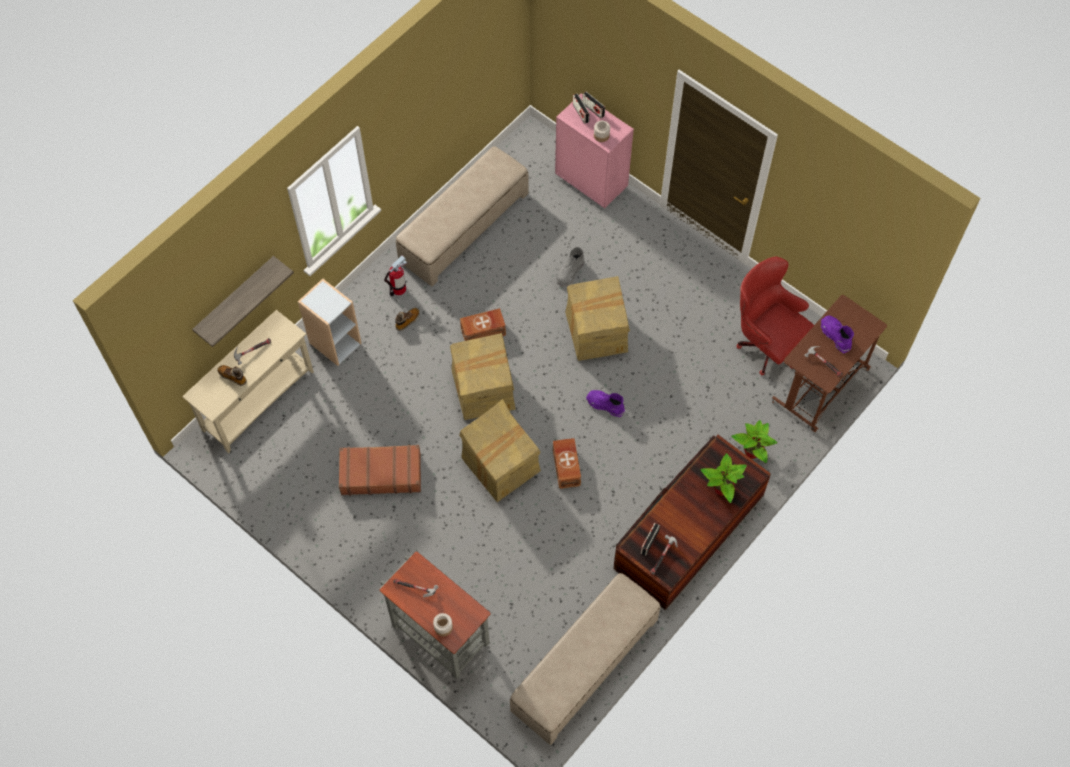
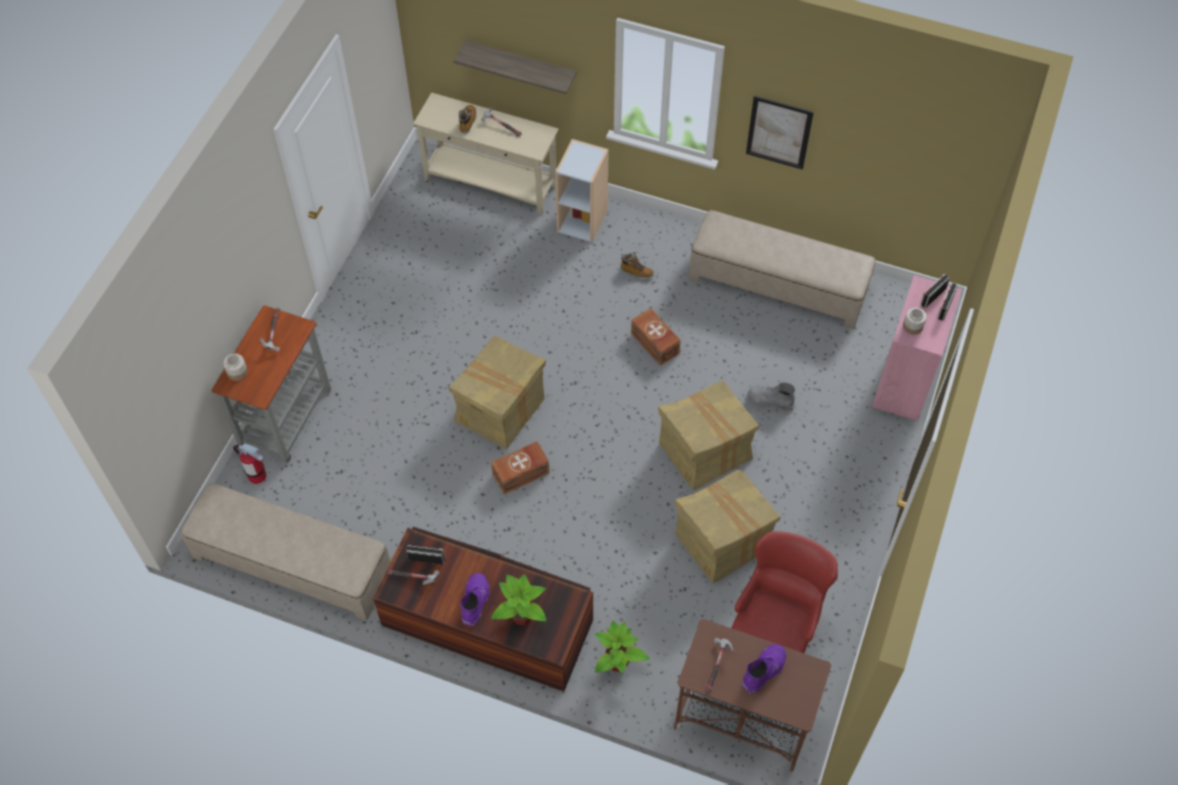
camera: 70 degrees right, 5 degrees down
(380, 473) = (449, 308): brown suitcase -> none
(398, 289) = (671, 252): fire extinguisher -> fire extinguisher (256, 475)
(405, 140) = (779, 132): none -> picture
(483, 390) = (583, 366): cardboard box -> cardboard box (722, 541)
(605, 405) = (614, 488): purple boot -> purple boot (475, 601)

